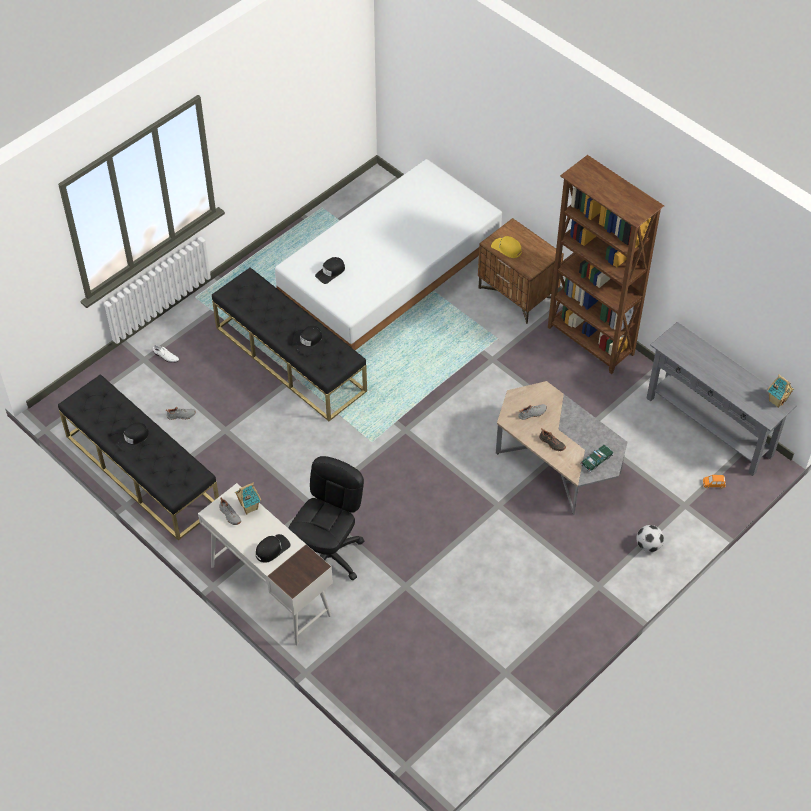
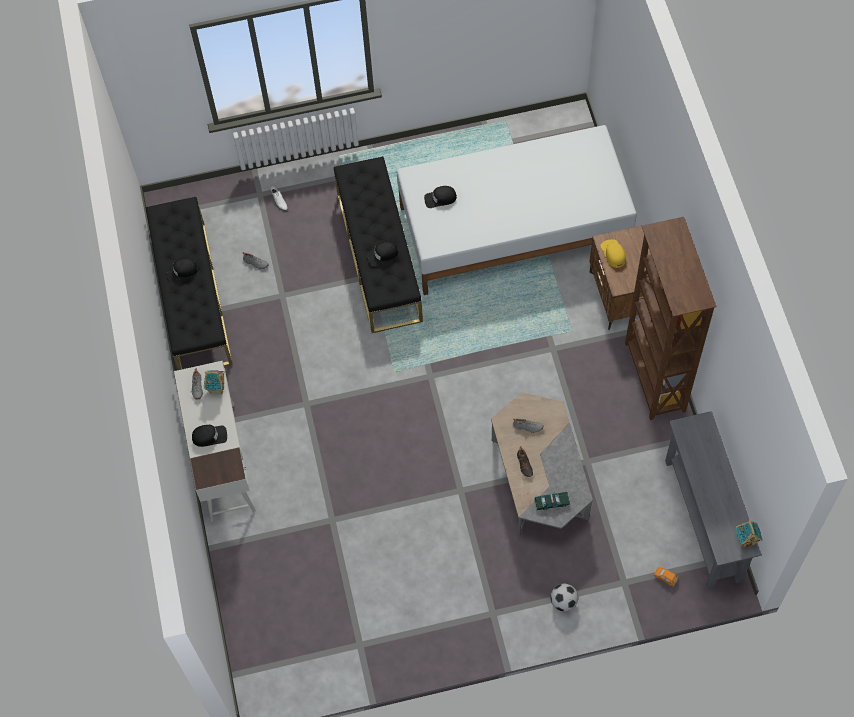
camera: 35 degrees right, 10 degrees up
(328, 556) = (289, 457): black office chair -> none

